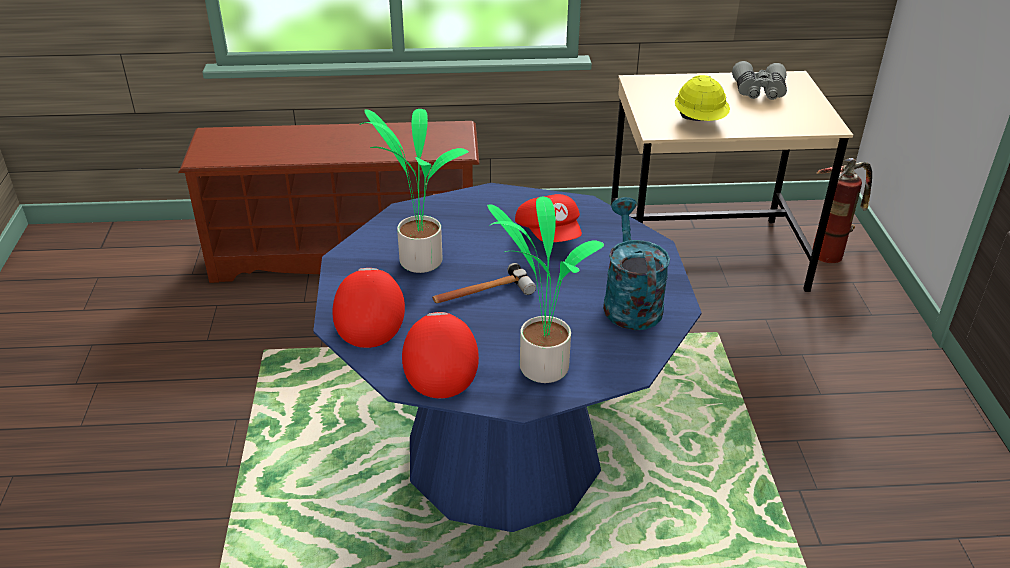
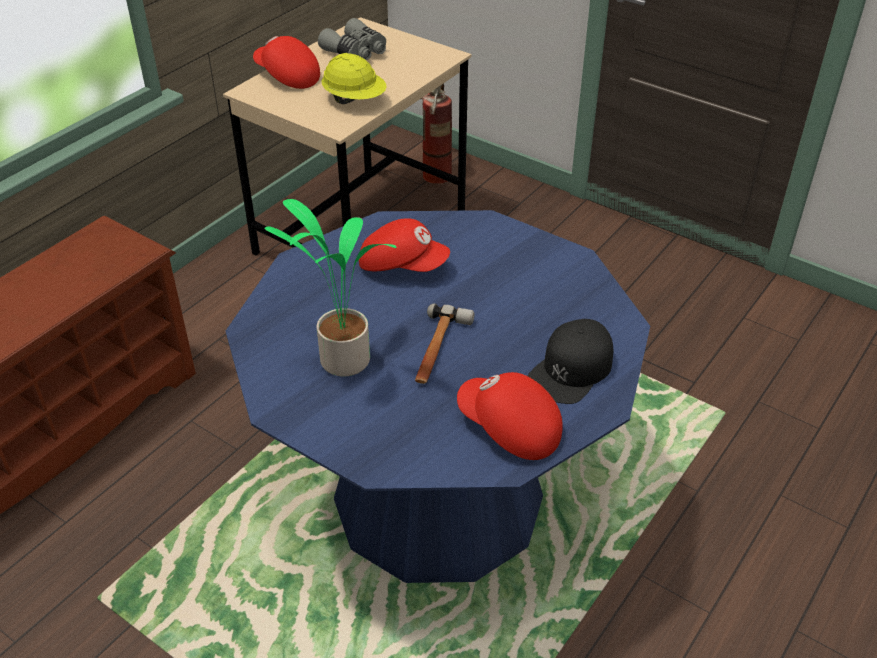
camera: 50 degrees left, 5 degrees up
(369, 319) = (392, 439): red cap -> red cap (287, 76)
(541, 366) = (571, 369): potted plant -> black cap
(629, 301) = (542, 276): turquoise watering can -> none

